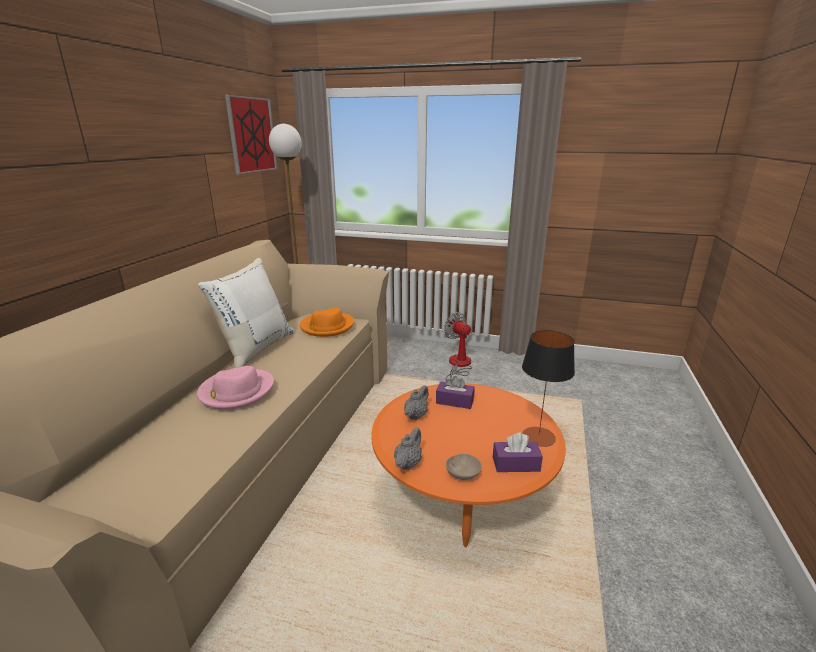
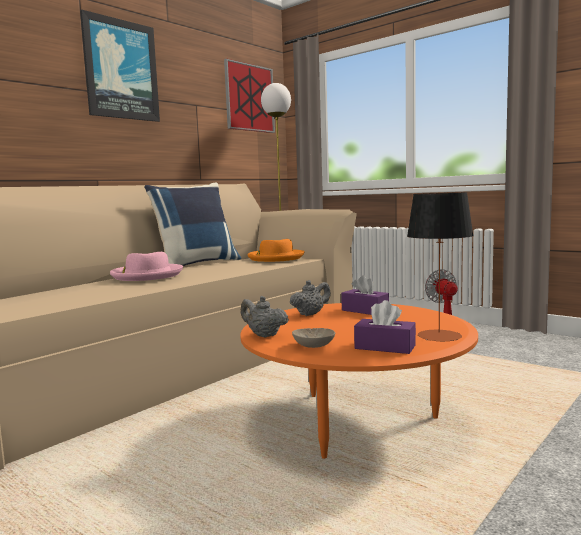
camera: 25 degrees right, 15 degrees down
(123, 128) = (121, 70): none -> picture
(256, 348) = (196, 264): white pillow -> blue pillow
(408, 463) = (263, 335): grey teapot -> grey teapot turned 105 degrees counterclockwise

